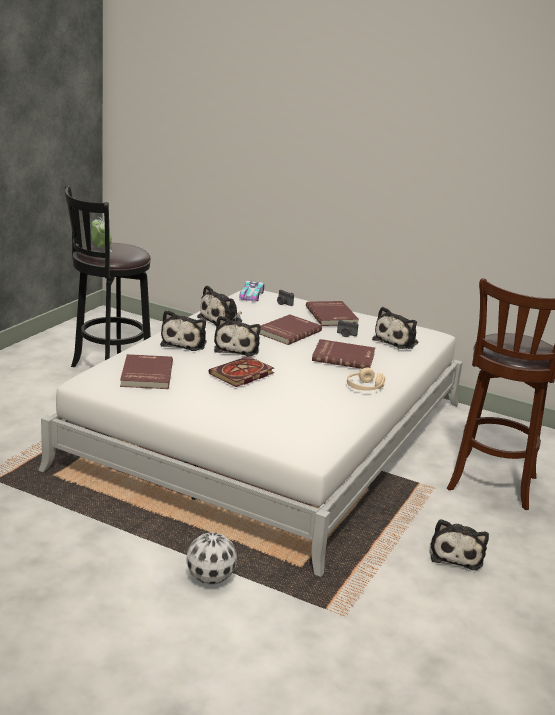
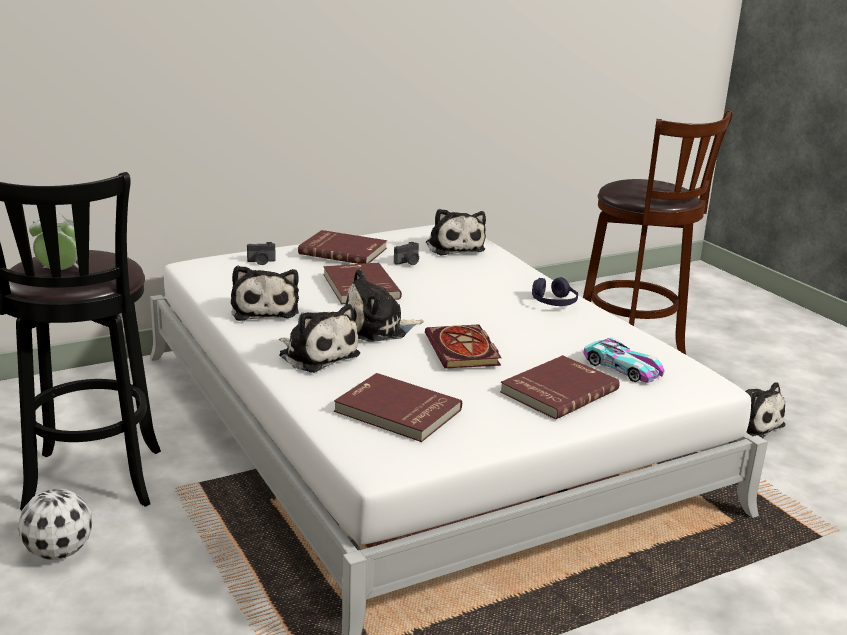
camera: 55 degrees left, 0 degrees up
(211, 578) = (730, 594): football -> football (59, 552)
(237, 348) = (378, 328): plush toy -> plush toy turned 120 degrees clockwise
(251, 295) = (207, 269): toy car -> toy car (622, 368)
(343, 357) = (467, 284): red book -> red book (557, 390)
(364, 387) = (553, 302): beige headphones -> purple headphones

